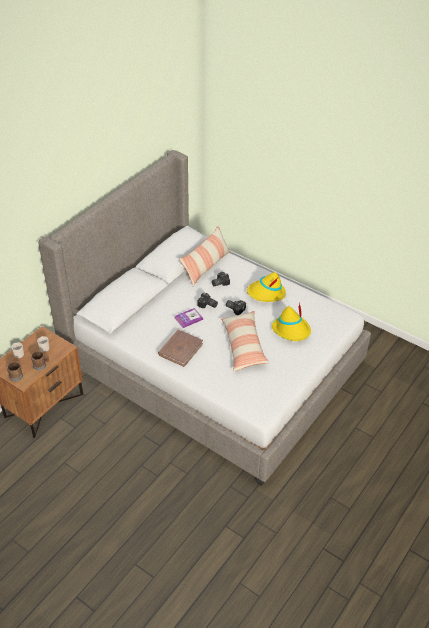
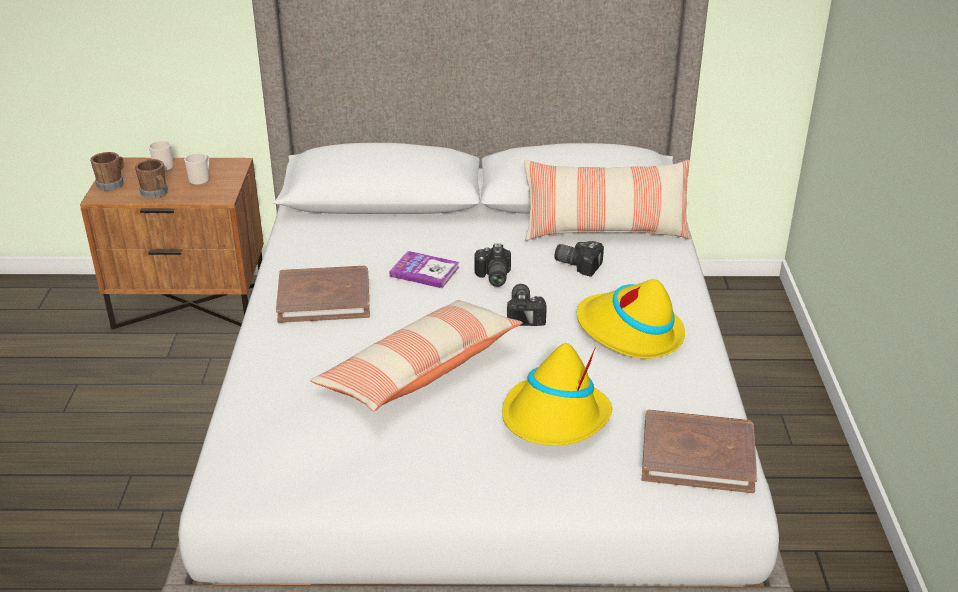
camera: 55 degrees right, 10 degrees down
(330, 313) = (697, 455): none -> brown book

